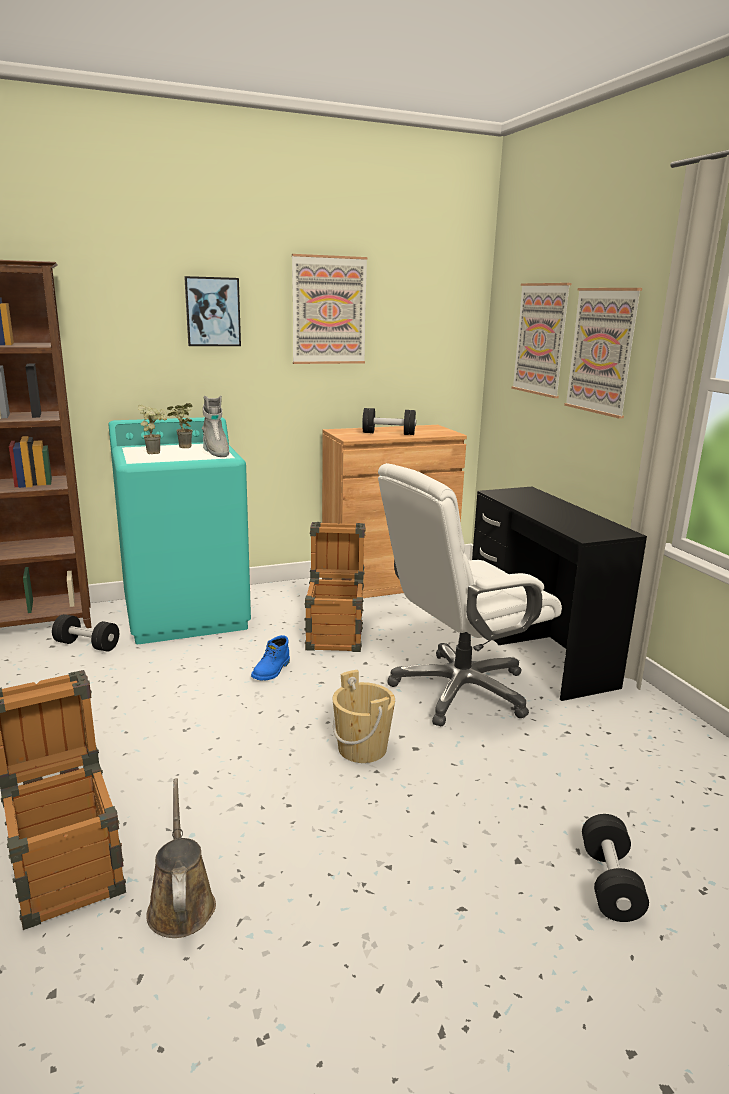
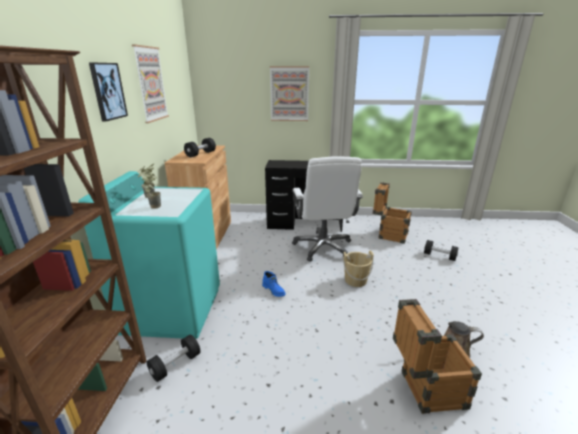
camera: 65 degrees left, 5 degrees up
(215, 452) = (180, 191): grey boot -> none
(335, 634) = (250, 263): crate -> crate (388, 234)
(541, 339) = (243, 91): picture -> none

